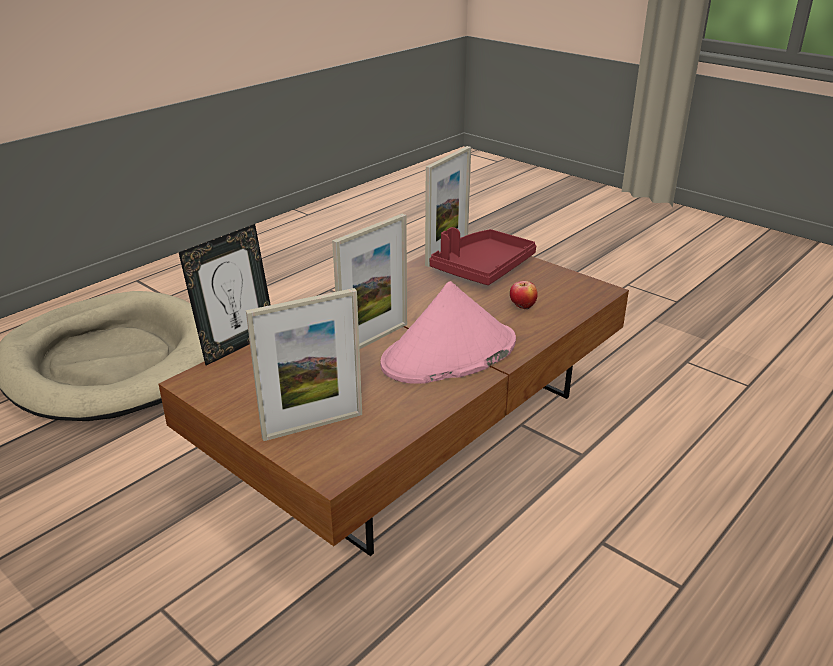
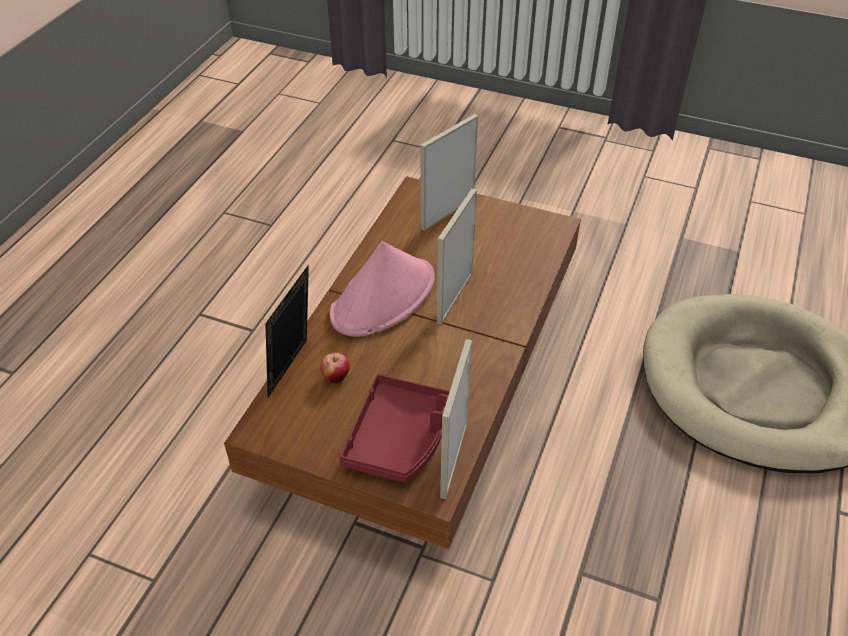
camera: 160 degrees right, 15 degrees up
(237, 345) = (559, 263): picture frame -> picture frame (293, 370)

